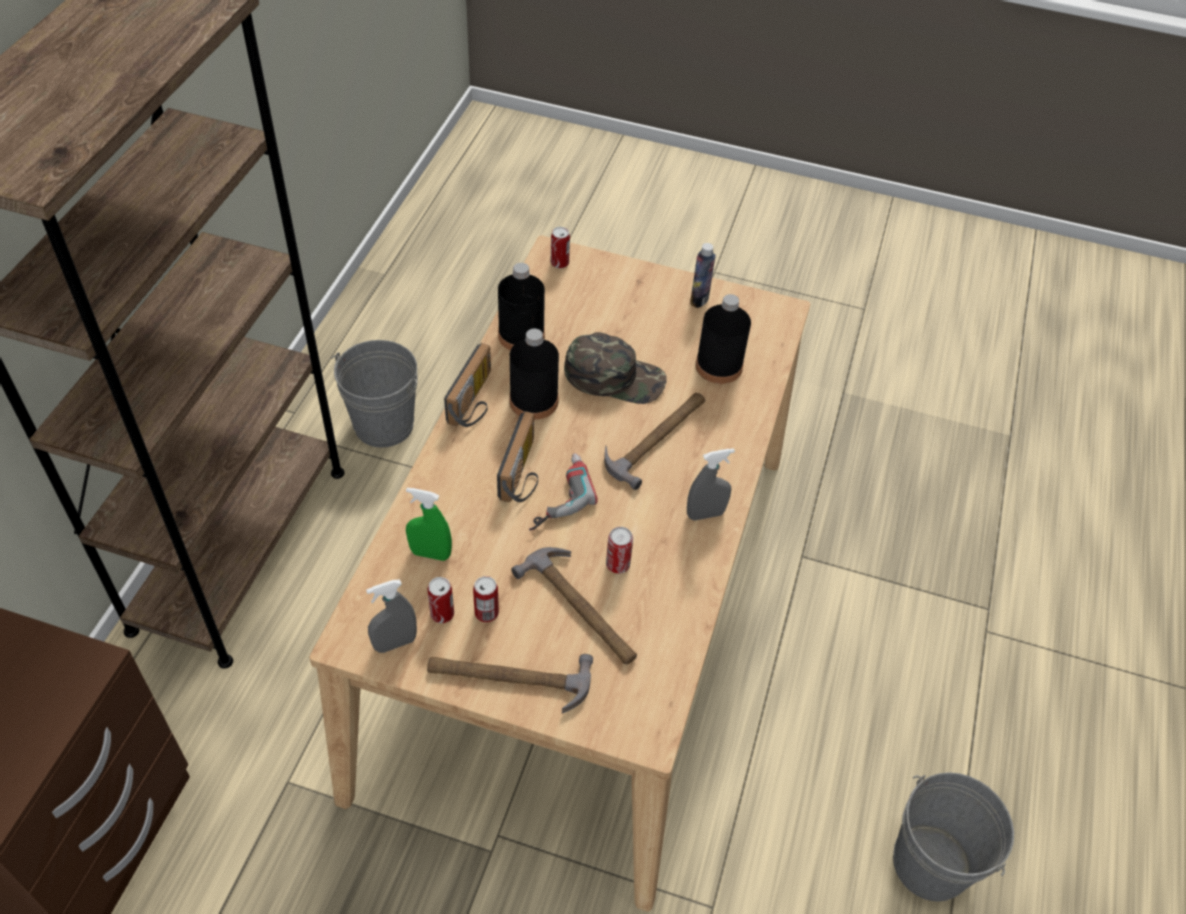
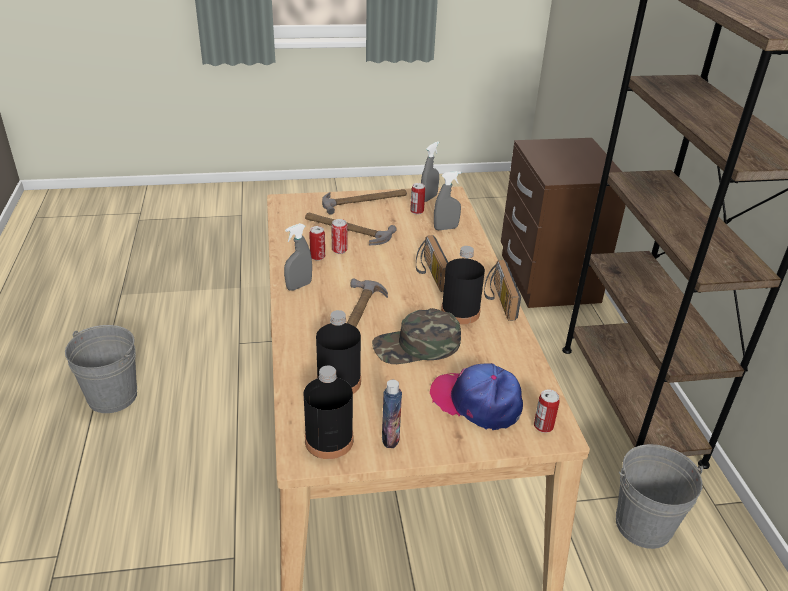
camera: 155 degrees right, 15 degrees down
(430, 554) = (445, 228): green spray bottle -> grey spray bottle
(486, 613) = (395, 216): can -> can (317, 257)
(521, 335) = (511, 352): black bottle -> black bottle (329, 440)
(555, 495) = (401, 269): power drill -> none
(599, 302) = (476, 402): none -> cap

